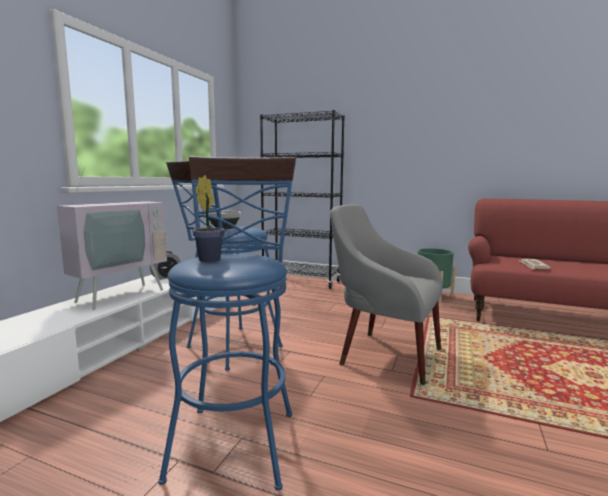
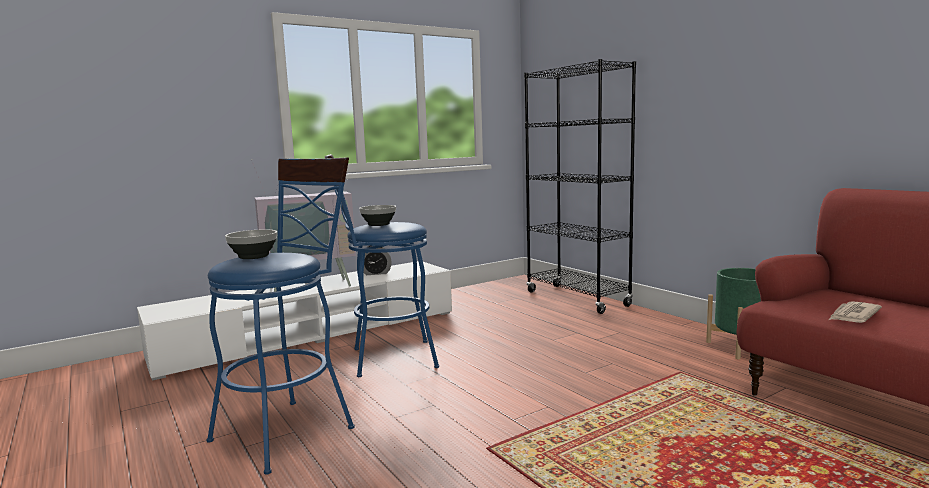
camera: 35 degrees right, 0 degrees up
(211, 259) = (253, 256): potted plant -> bowl
(384, 354) = (534, 402): grey armchair -> none

